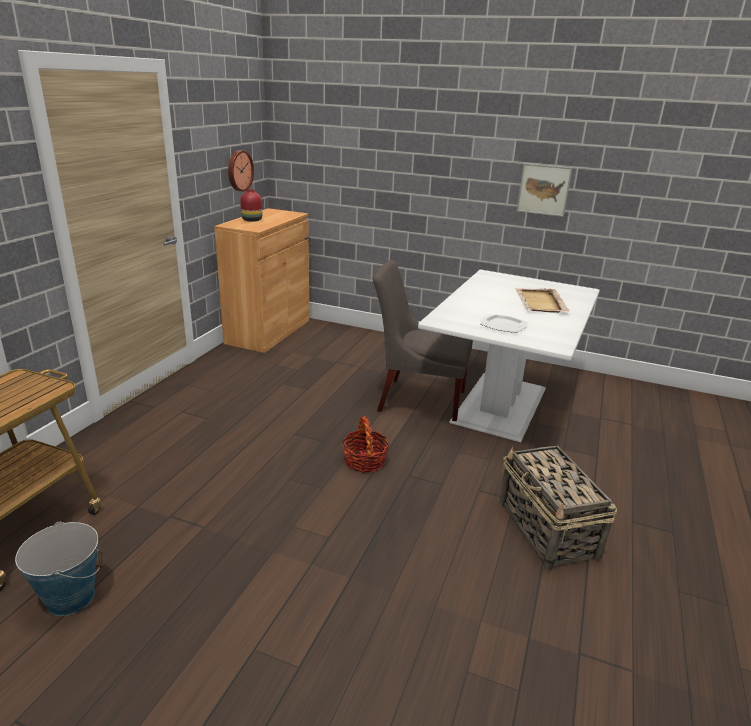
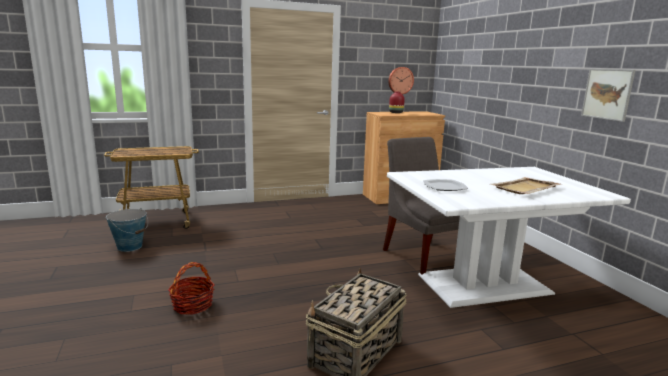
camera: 50 degrees right, 10 degrees down
(364, 461) = (324, 265): basket -> basket (192, 305)

